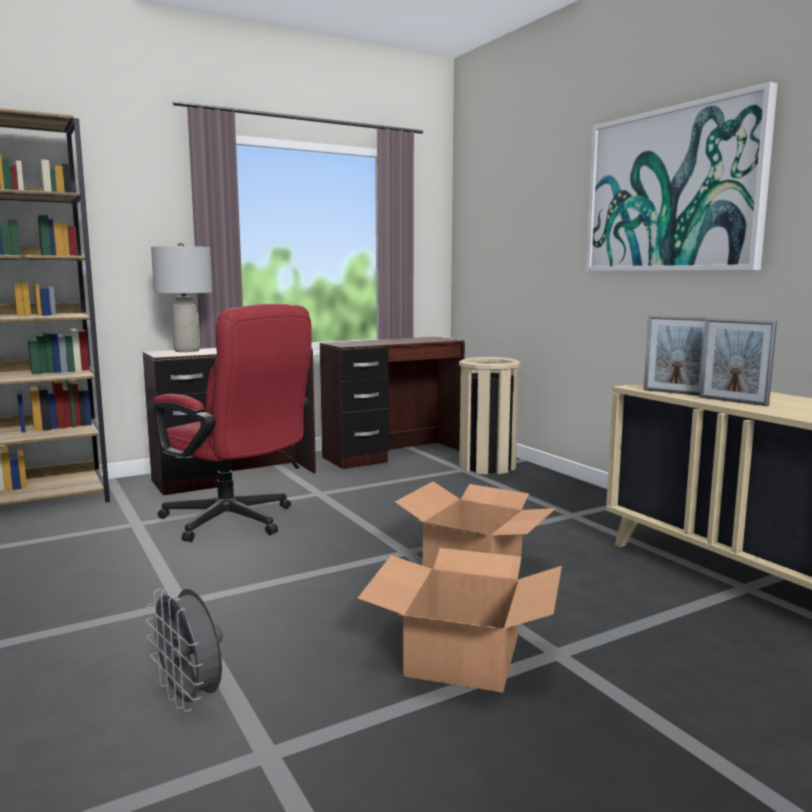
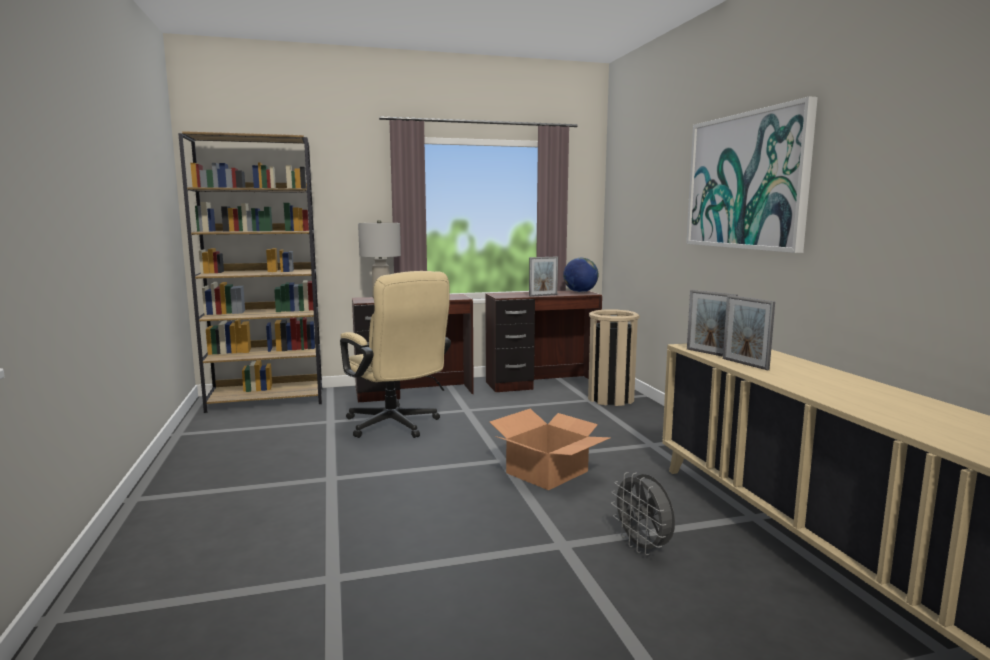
camera: 15 degrees right, 0 degrees up
(191, 698) = (306, 539): grey fan -> grey fan (643, 547)
(236, 522) = (396, 426): red office chair -> beige office chair
(396, 342) = (543, 295): none -> picture frame
(435, 338) = (580, 292): none -> globe
(462, 655) = (493, 536): cardboard box -> none

